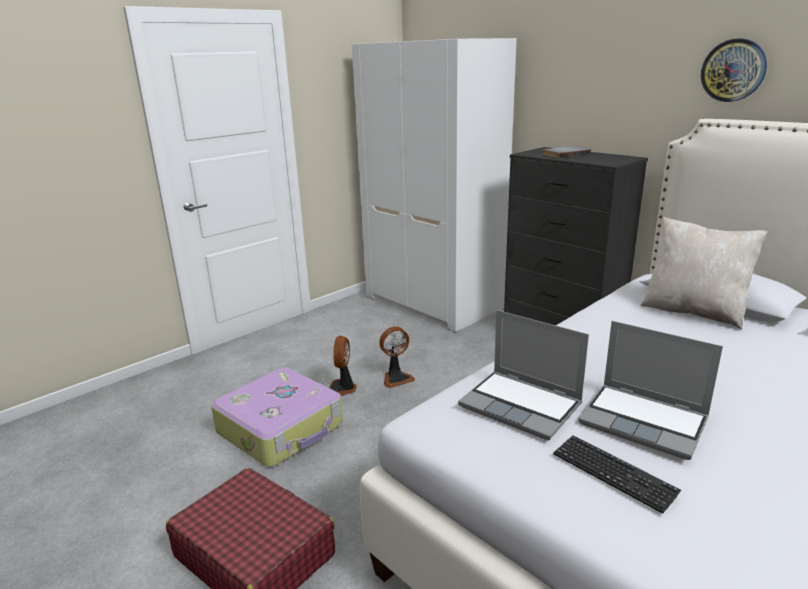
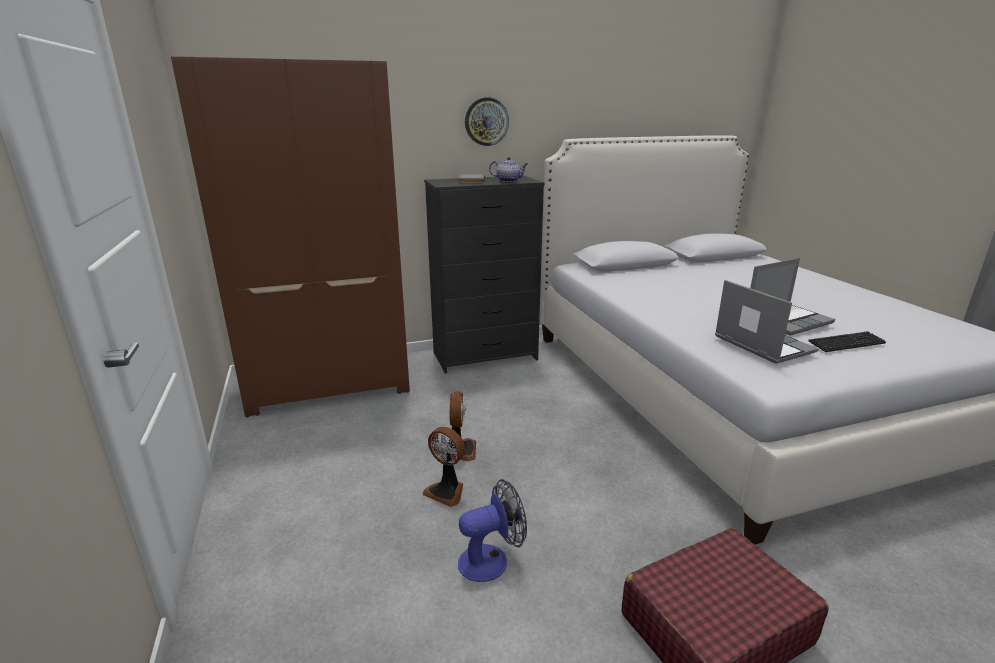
camera: 65 degrees left, 0 degrees up
(282, 428) = (491, 559): suitcase -> fan
(435, 302) = (330, 382): white wardrobe -> brown wardrobe
(522, 405) = (761, 344): laptop -> laptop turned 90 degrees counterclockwise
(593, 159) = (509, 181): none -> teapot
(693, 311) = (637, 273): beige pillow -> none
(733, 70) = (570, 102): wall clock -> wall clock (486, 121)

